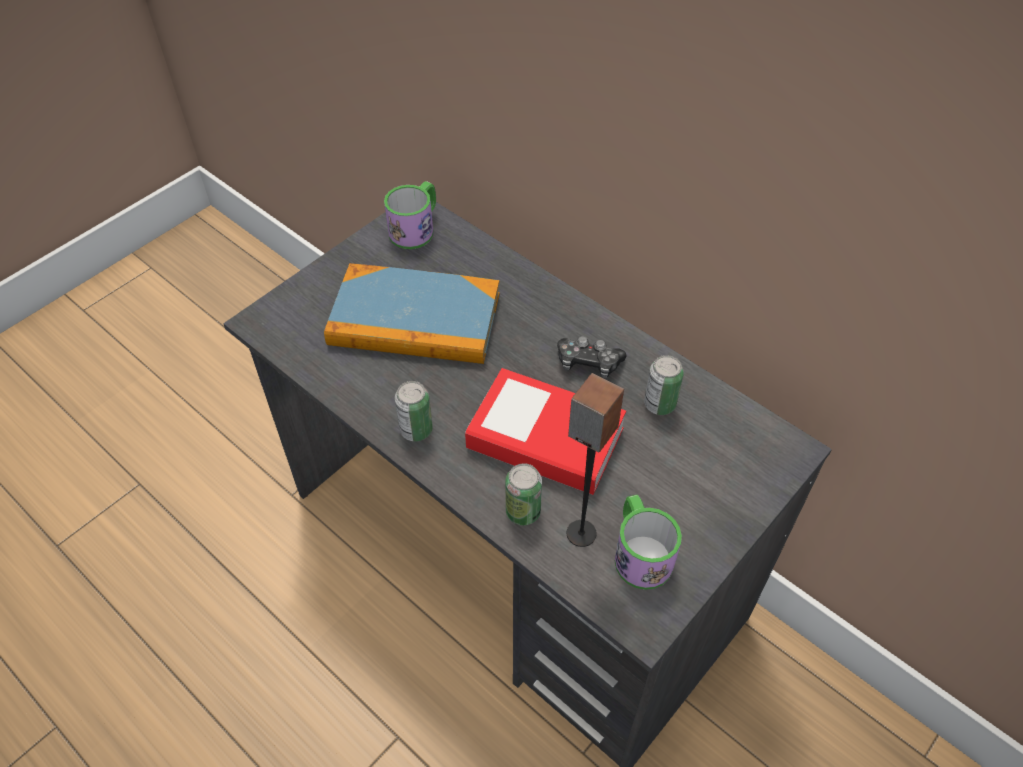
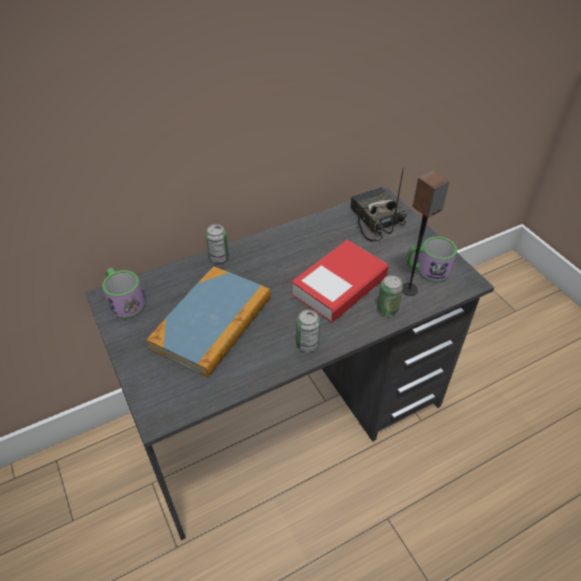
camera: 70 degrees left, 5 degrees down
(588, 363) = (292, 252): game controller -> none
(659, 404) = (335, 234): can -> can (218, 257)
(728, 448) = (374, 219): none -> radio

